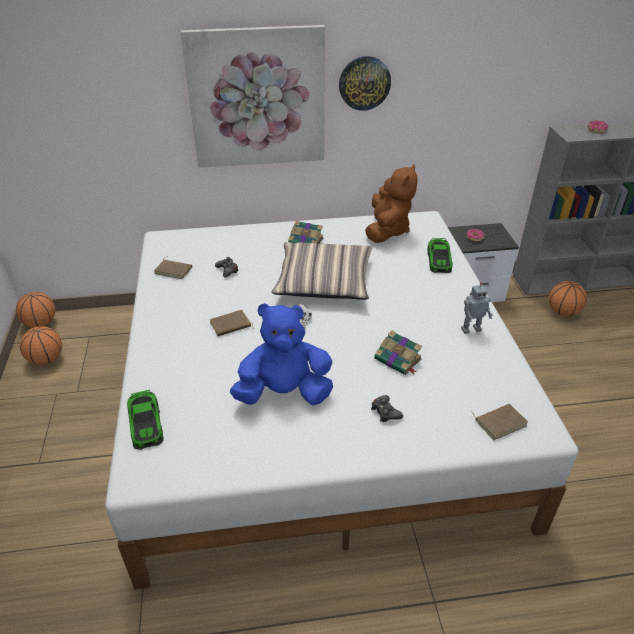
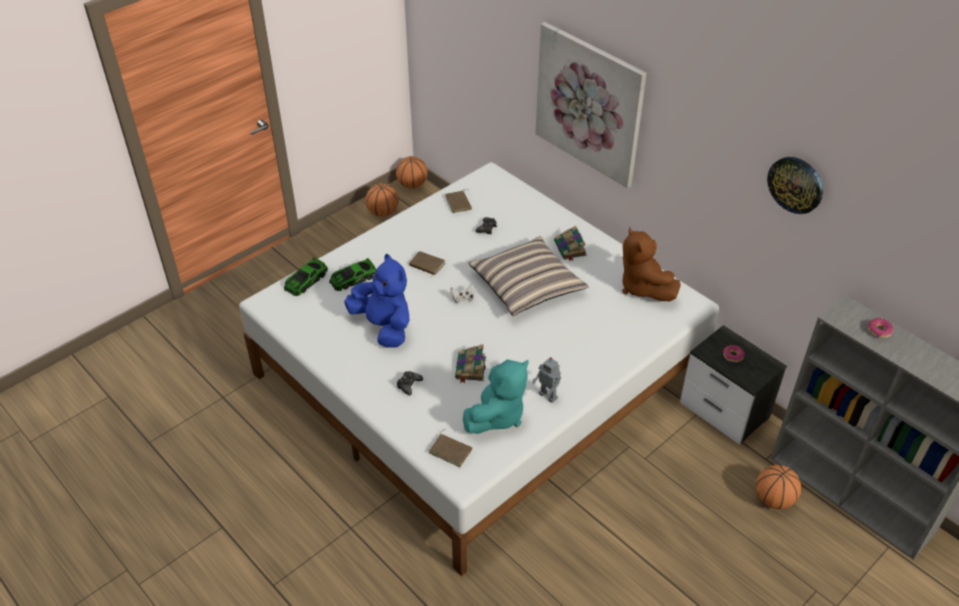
camera: 55 degrees right, 5 degrees up
(364, 83) = (673, 141): wall clock -> wall clock (795, 184)
(387, 230) = (642, 287): brown plush toy -> brown plush toy turned 90 degrees clockwise
(439, 260) = (630, 338): toy car -> toy car (353, 278)
(473, 370) = (497, 415): none -> turquoise plush toy

